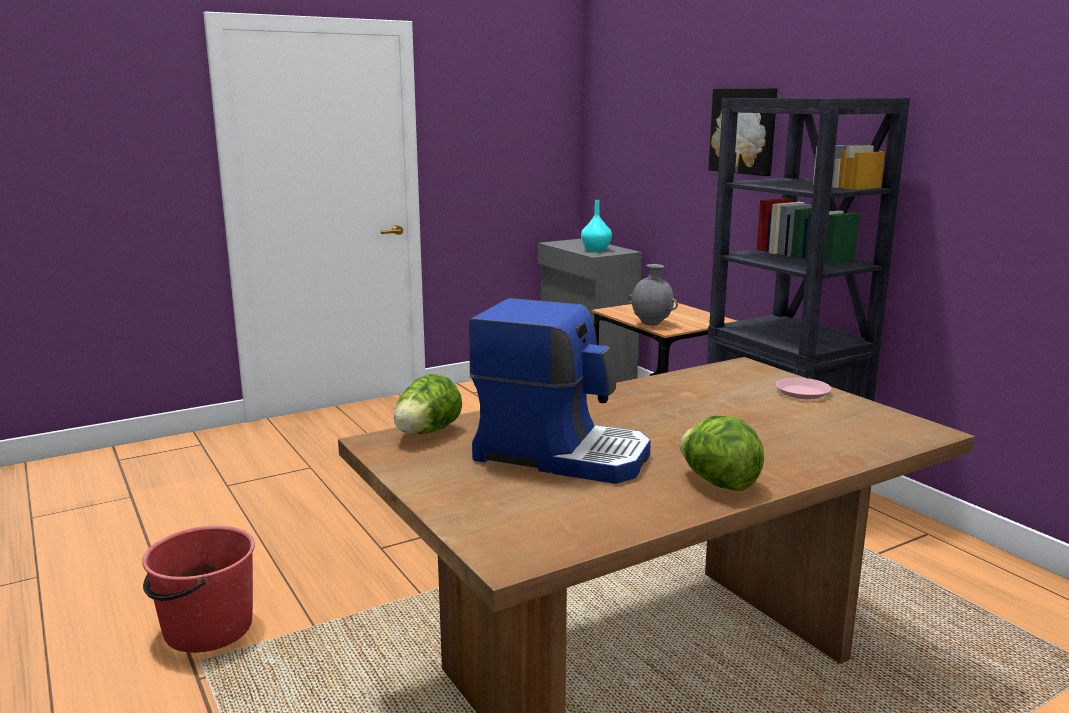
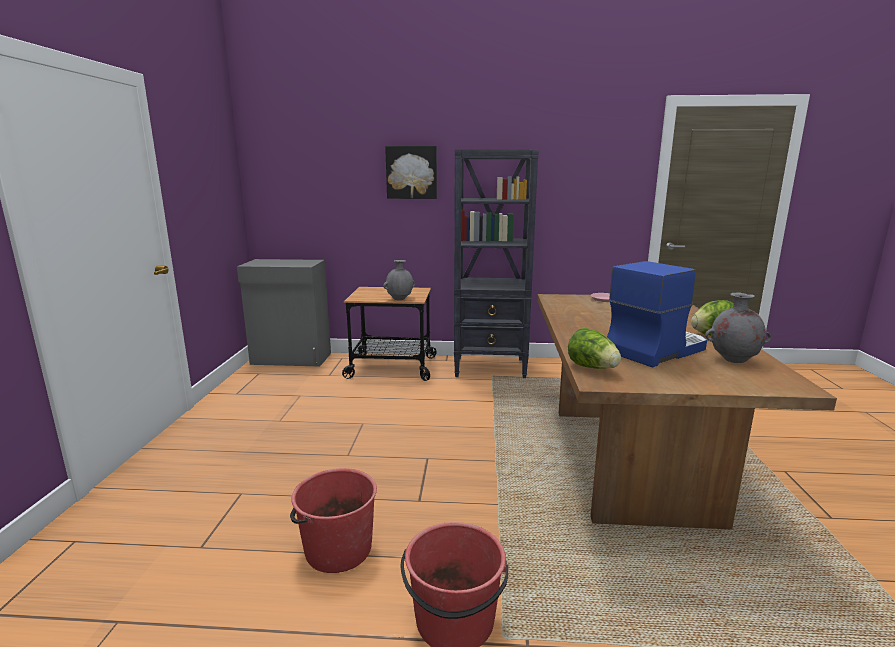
camera: 55 degrees left, 0 degrees up
(267, 538) = (337, 549): none -> red bucket
(586, 506) = (733, 360): none -> grey vase
(596, 250) = (296, 263): turquoise vase -> none

